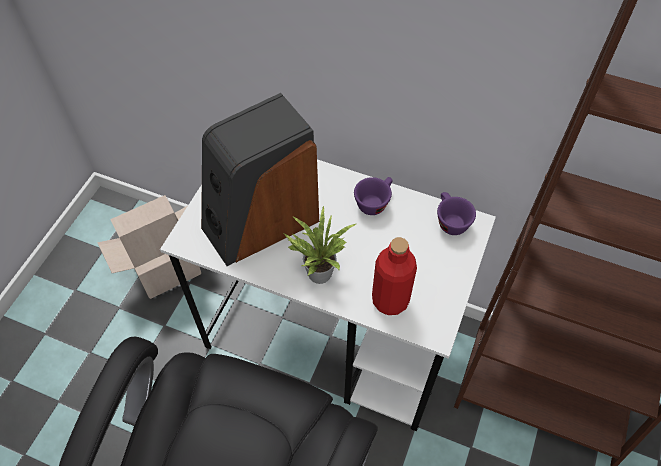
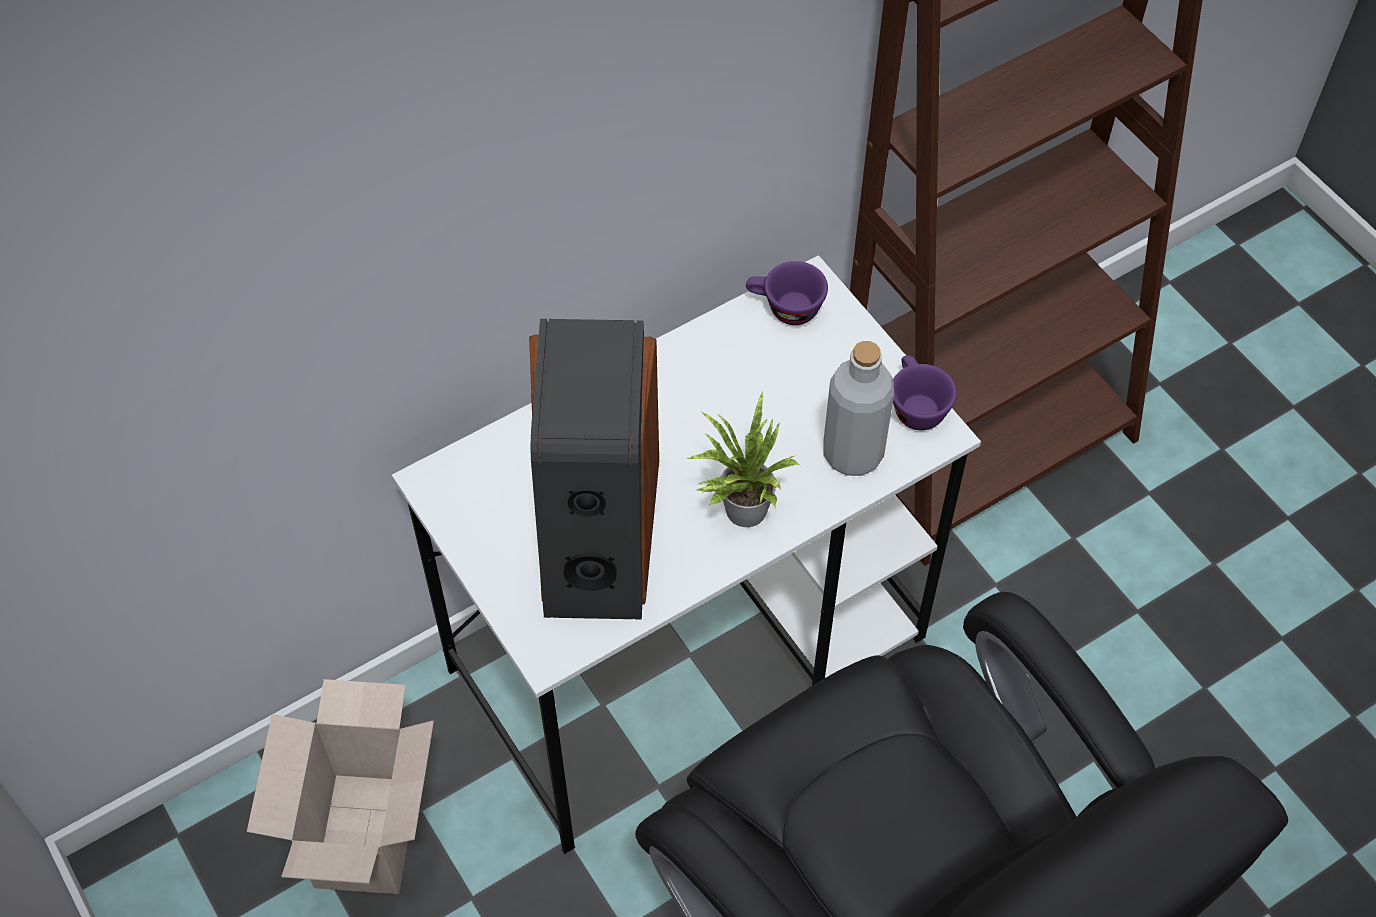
camera: 55 degrees left, 0 degrees up
(374, 202) = (680, 374): purple cup -> purple cup (915, 406)
(390, 300) = (853, 453): red bottle -> grey bottle

